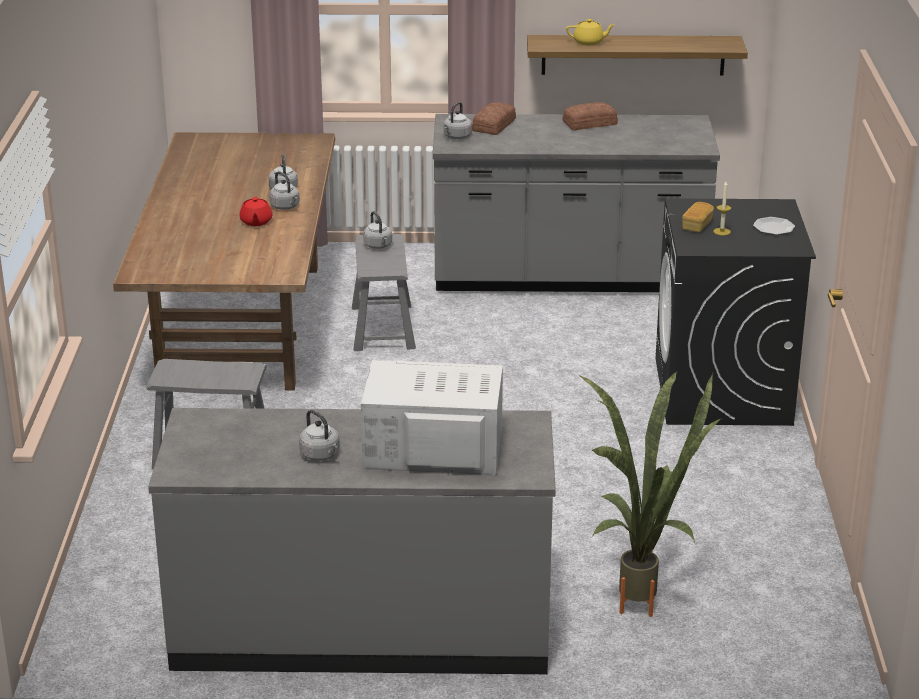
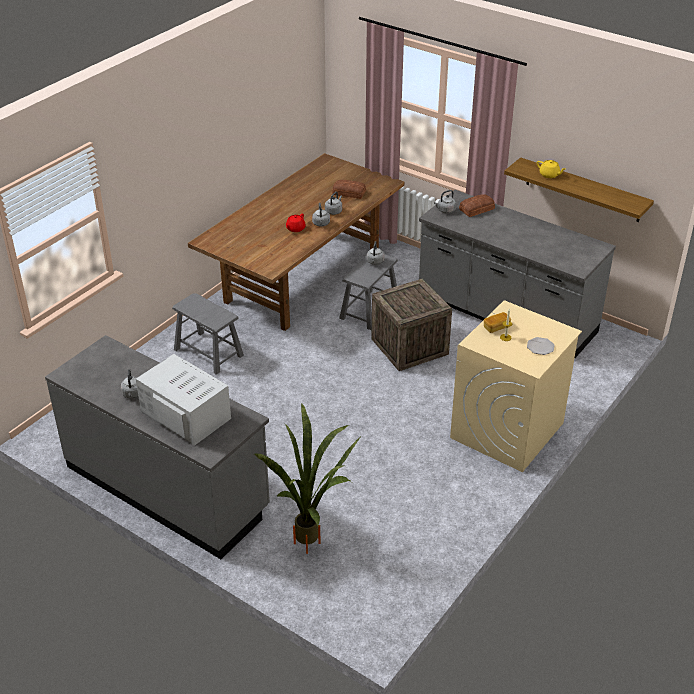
camera: 35 degrees right, 10 degrees up
(489, 349) = (409, 346): none -> crate
(589, 123) = (533, 226): bread -> bread (349, 192)
(723, 392) = (507, 431): black washing machine -> beige washing machine

